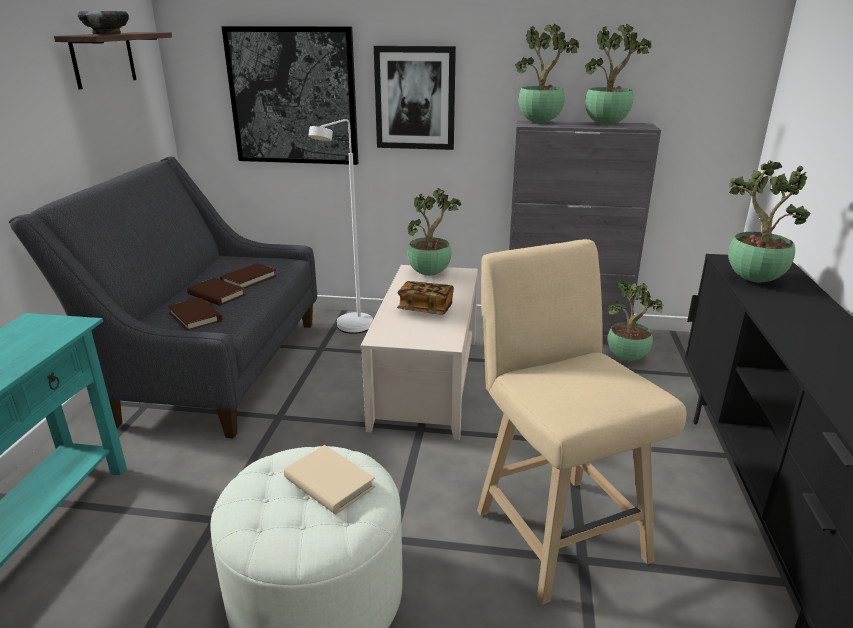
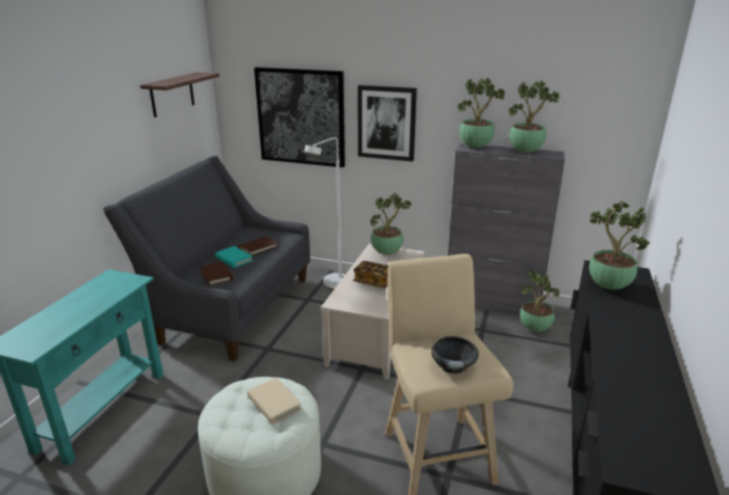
camera: 10 degrees right, 0 degrees up
(107, 34) = (174, 80): black bowl -> black bowl (453, 365)
(216, 295) = (234, 259): brown book -> turquoise book

